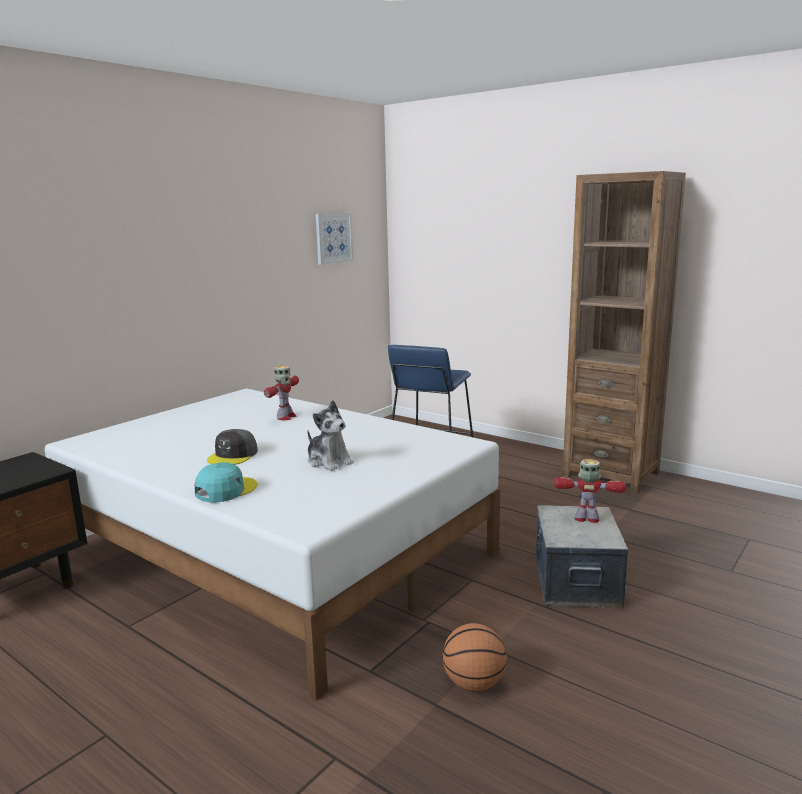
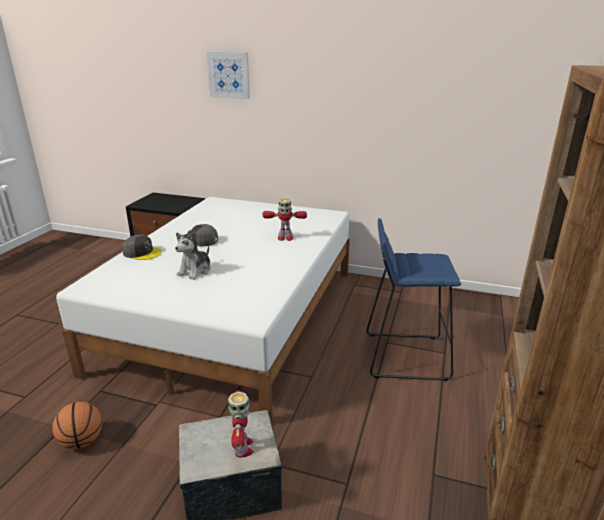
camera: 70 degrees right, 10 degrees up
(225, 490) = (142, 253): turquoise cap -> grey cap
(333, 238) = (489, 103): picture -> picture (229, 75)

